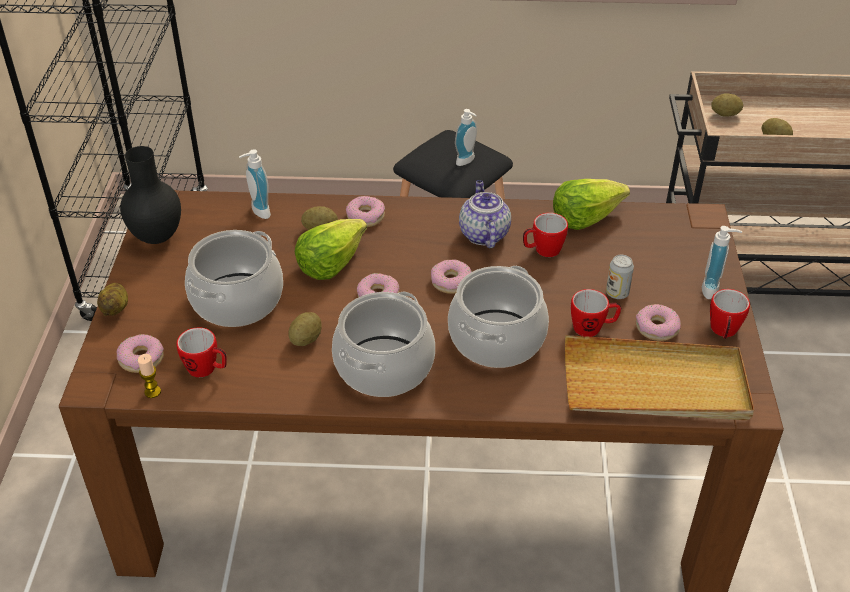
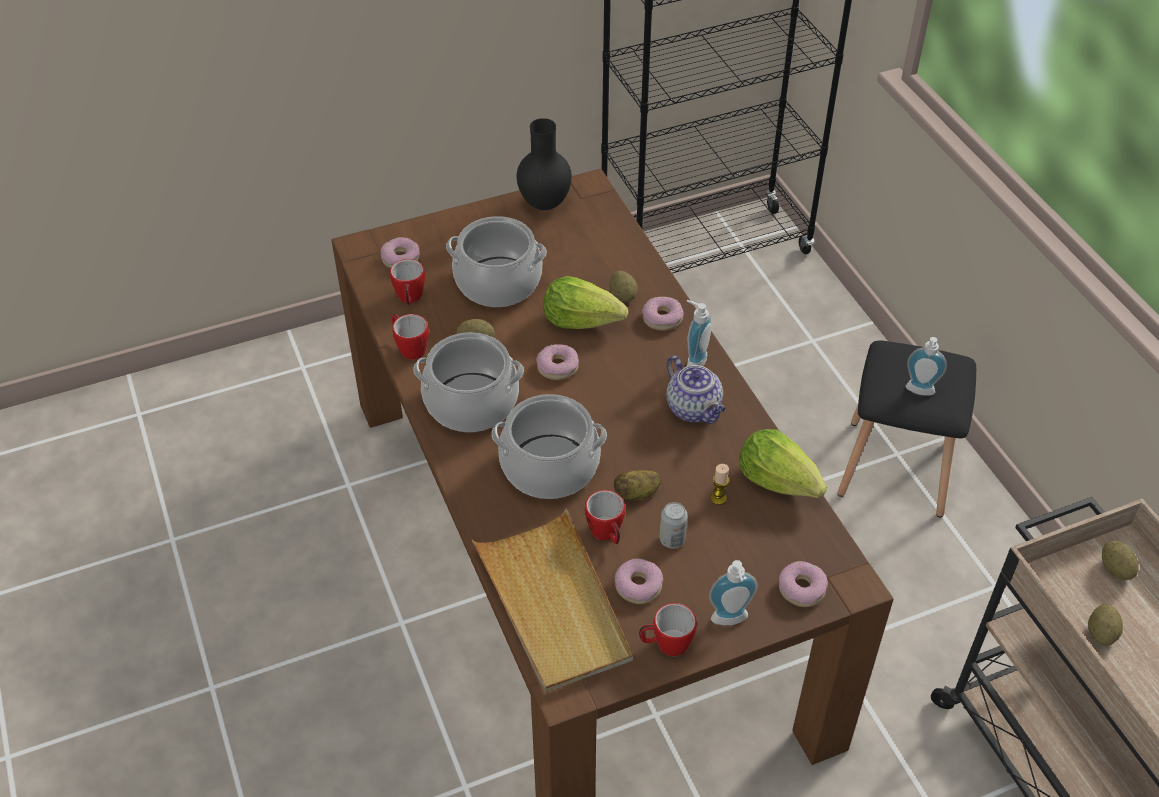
camera: 65 degrees right, 5 degrees up
(116, 308) = (448, 220): potato -> potato (637, 494)
(152, 392) = (370, 280): candle -> candle (718, 498)
(257, 212) = (619, 248): soap dispenser -> soap dispenser (693, 361)
(451, 282) = (608, 409): donut -> donut (802, 589)
(483, 234) = (694, 409): teapot -> teapot turned 90 degrees clockwise
(542, 250) = (699, 462): mug -> mug (409, 348)

